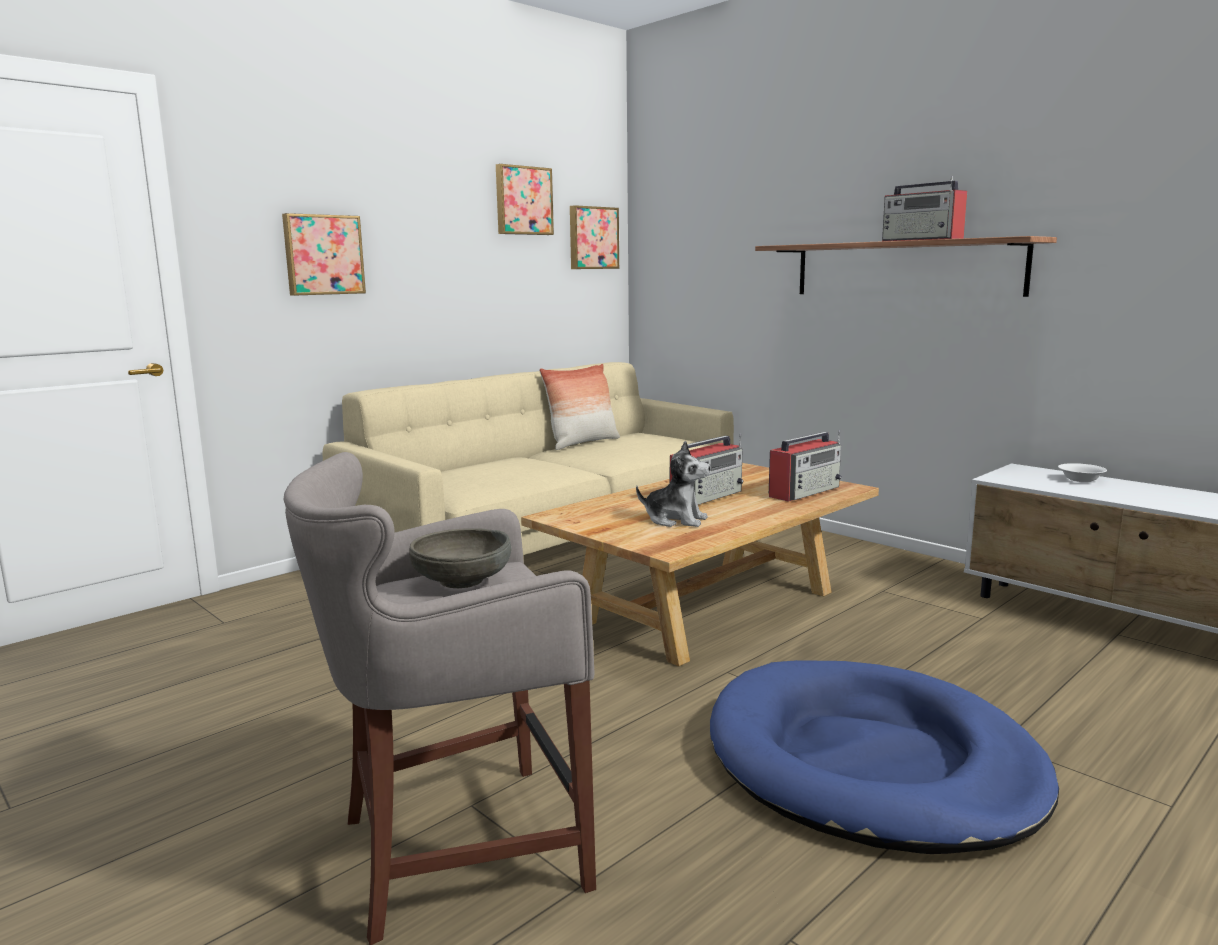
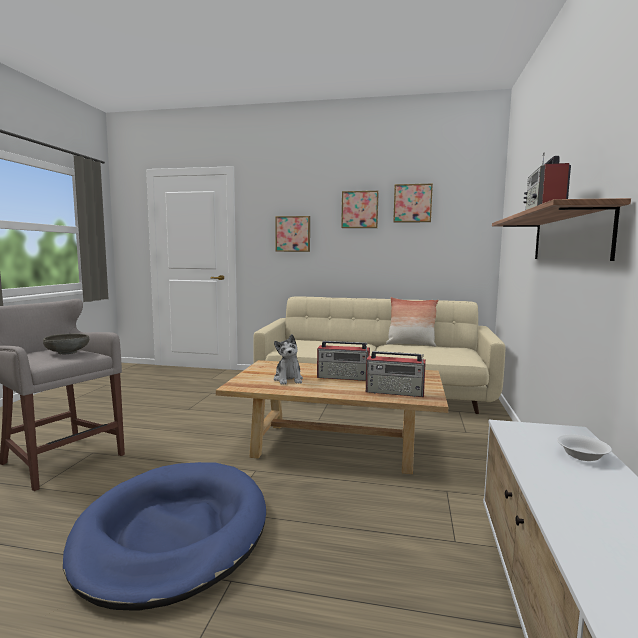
camera: 55 degrees right, 5 degrees down
(592, 238) = (467, 223): picture -> picture (360, 210)

